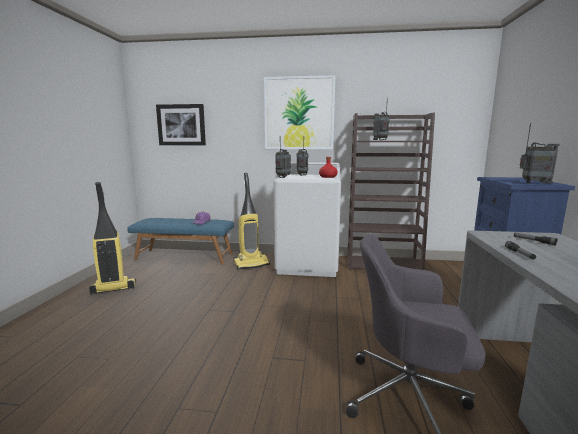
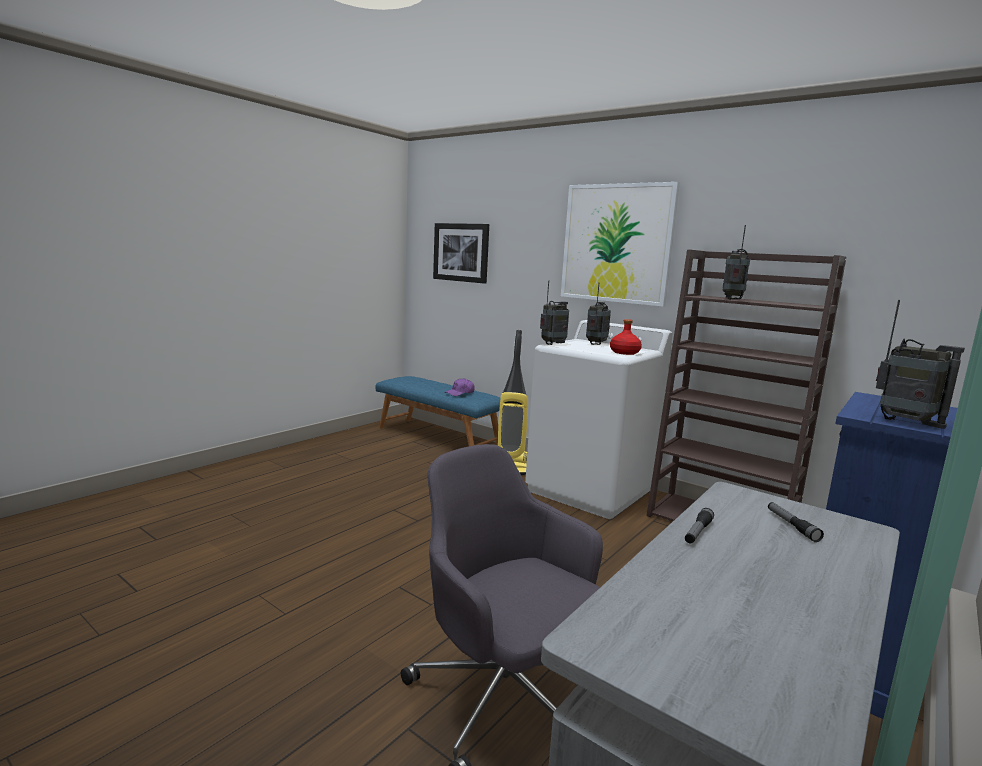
camera: 30 degrees right, 0 degrees up
(113, 289) = (325, 456): vacuum cleaner -> none

